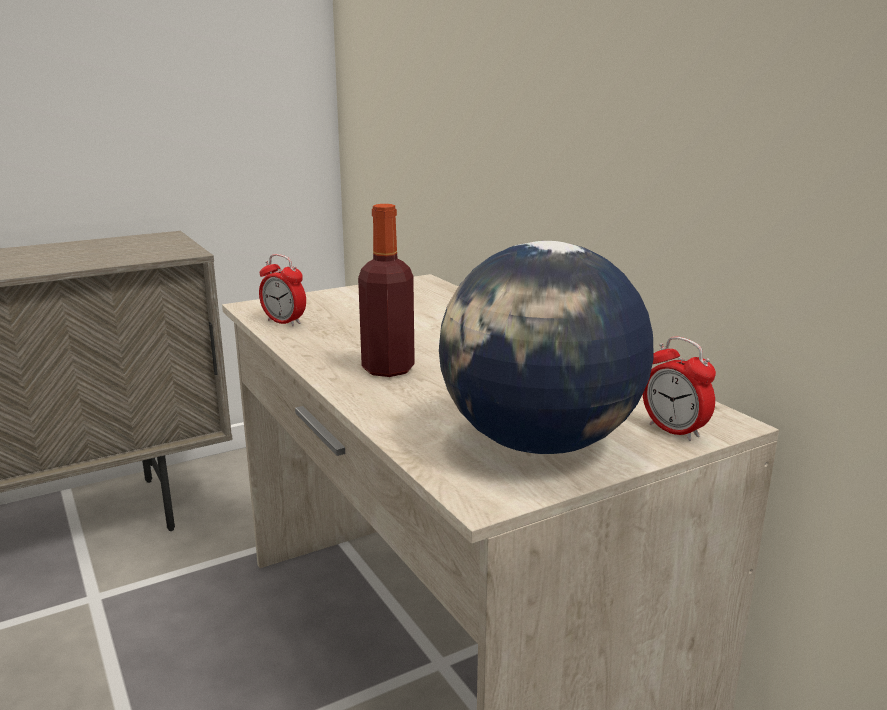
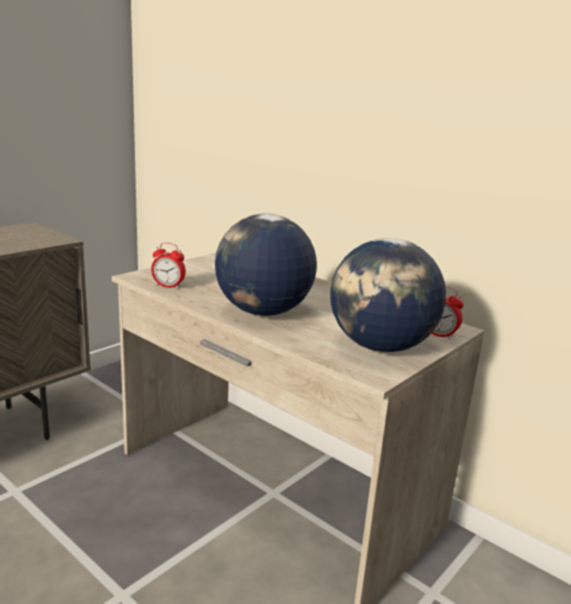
camera: 20 degrees left, 0 degrees up
(388, 369) = (263, 312): bottle -> globe

